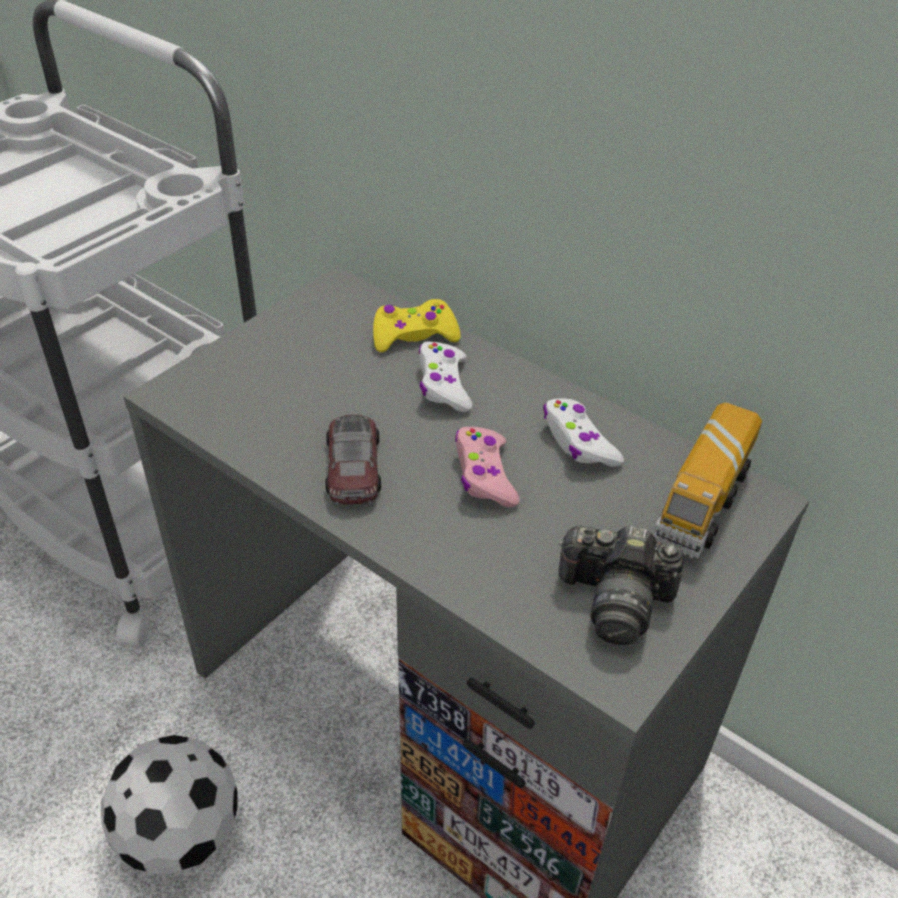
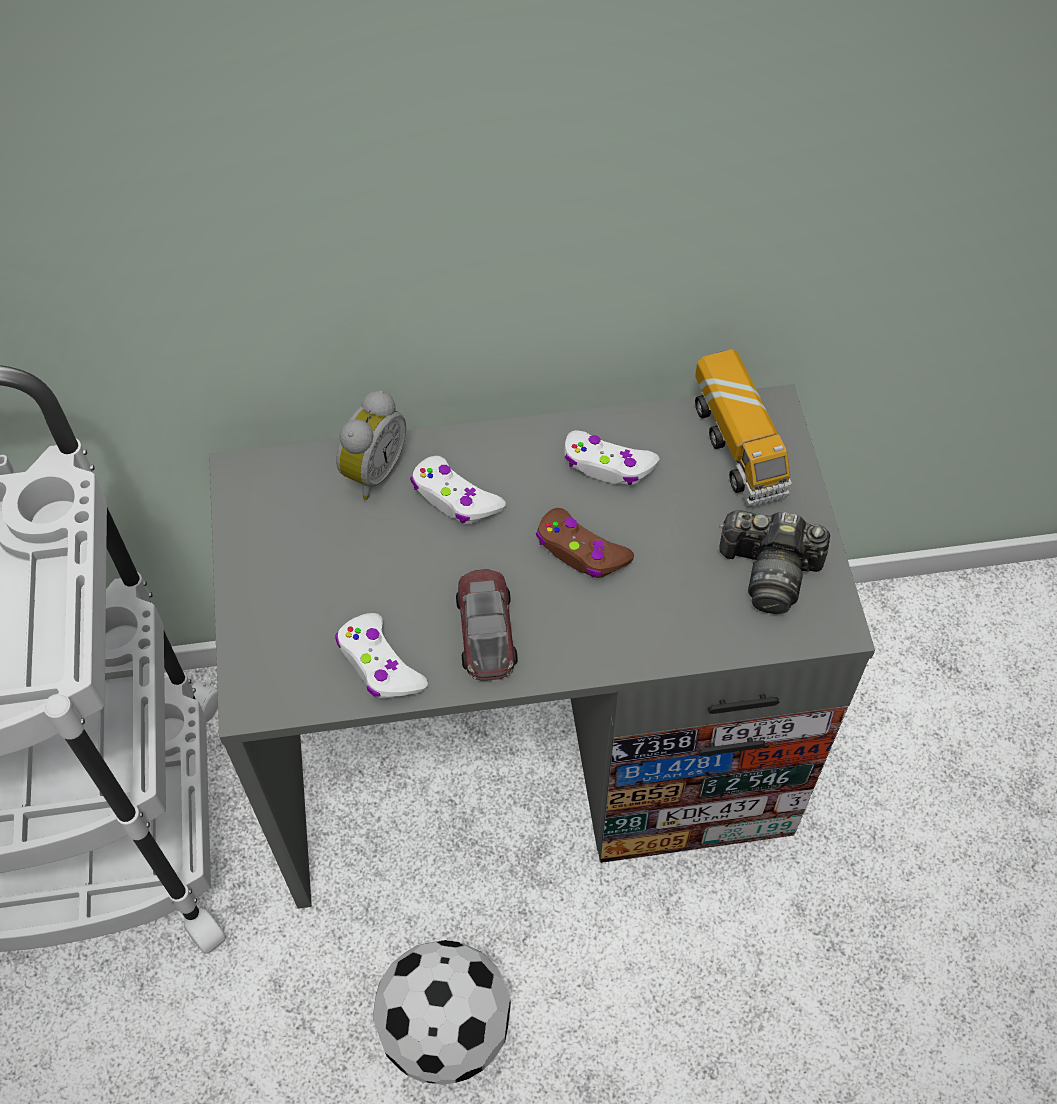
camera: 45 degrees left, 15 degrees up
(261, 433) = (379, 665): none -> white game controller
(353, 467) = (486, 630): toy car -> toy car turned 135 degrees counterclockwise
(413, 335) = (371, 471): yellow game controller -> alarm clock
(484, 475) = (581, 551): pink game controller -> brown game controller
(615, 600) = (769, 571): camera -> camera turned 45 degrees clockwise

